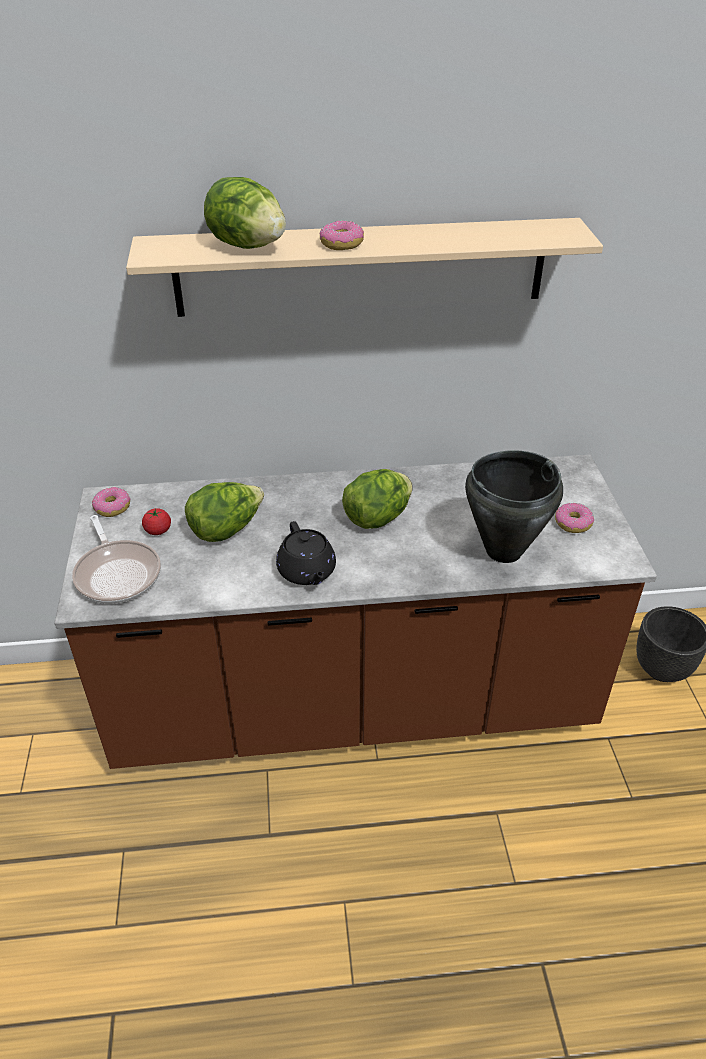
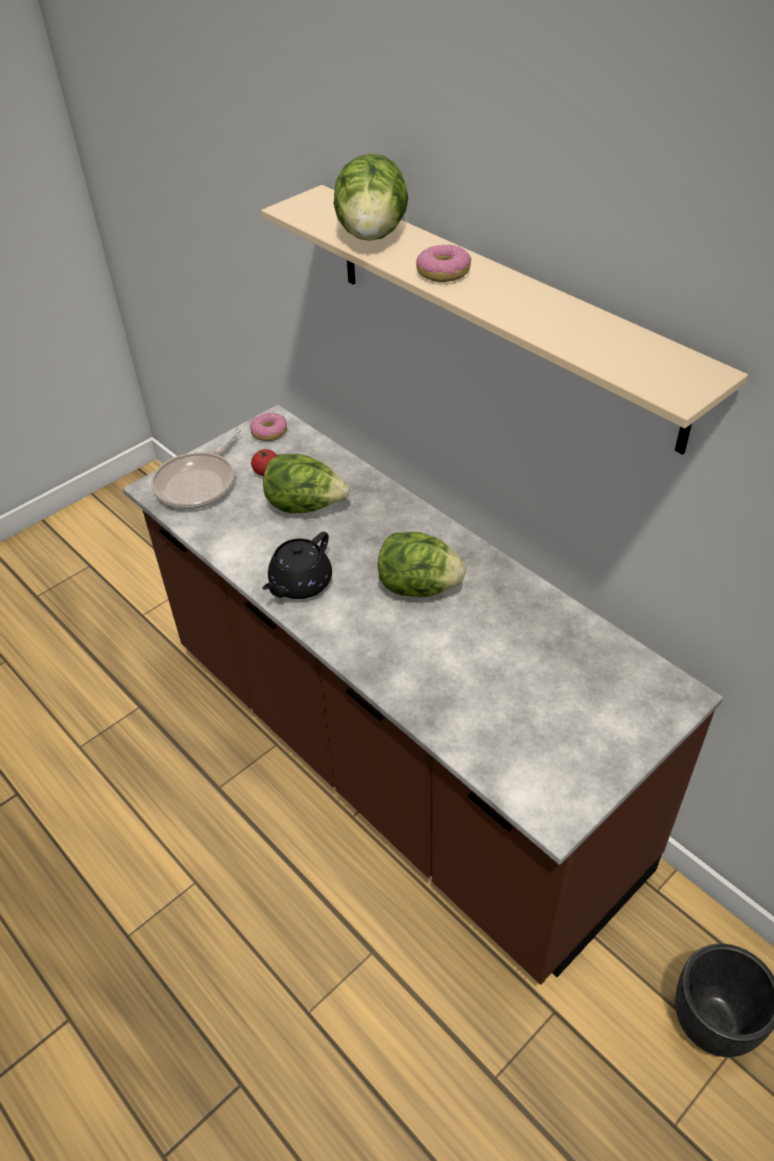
camera: 55 degrees right, 5 degrees up
(502, 550) = (464, 703): black cooking pot -> none
(573, 523) = (572, 739): donut -> none

